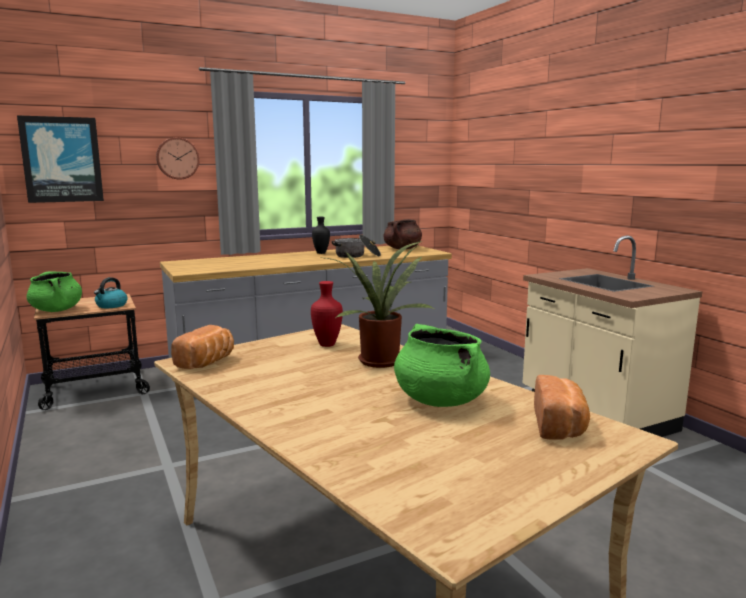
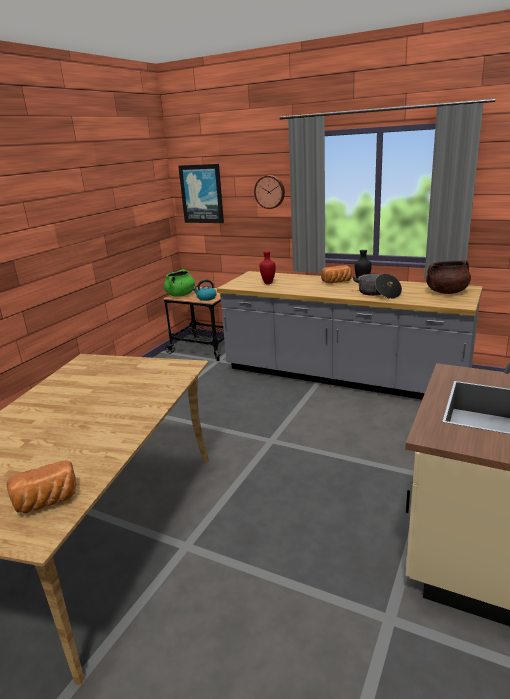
camera: 55 degrees right, 10 degrees up
(207, 362) = (87, 364): bread -> bread (337, 282)
(326, 345) = (151, 376): red vase -> red vase (268, 283)
(380, 360) = (136, 401): potted plant -> none
(439, 400) = (71, 445): green cooking pot -> none

